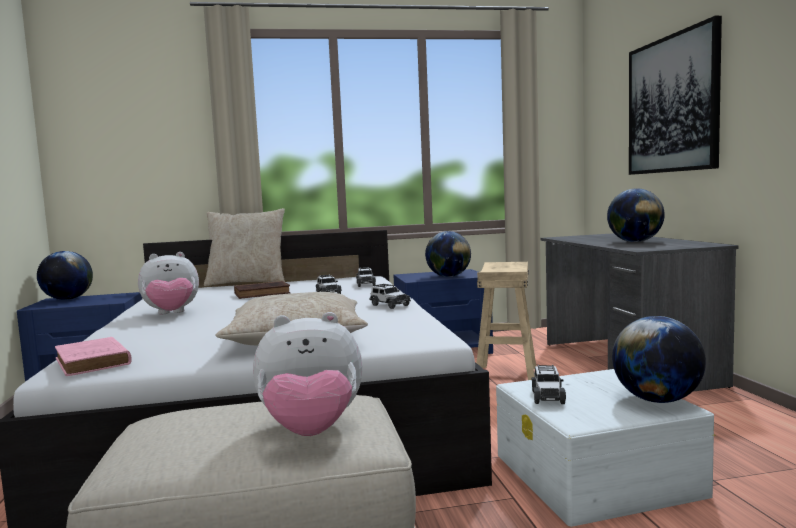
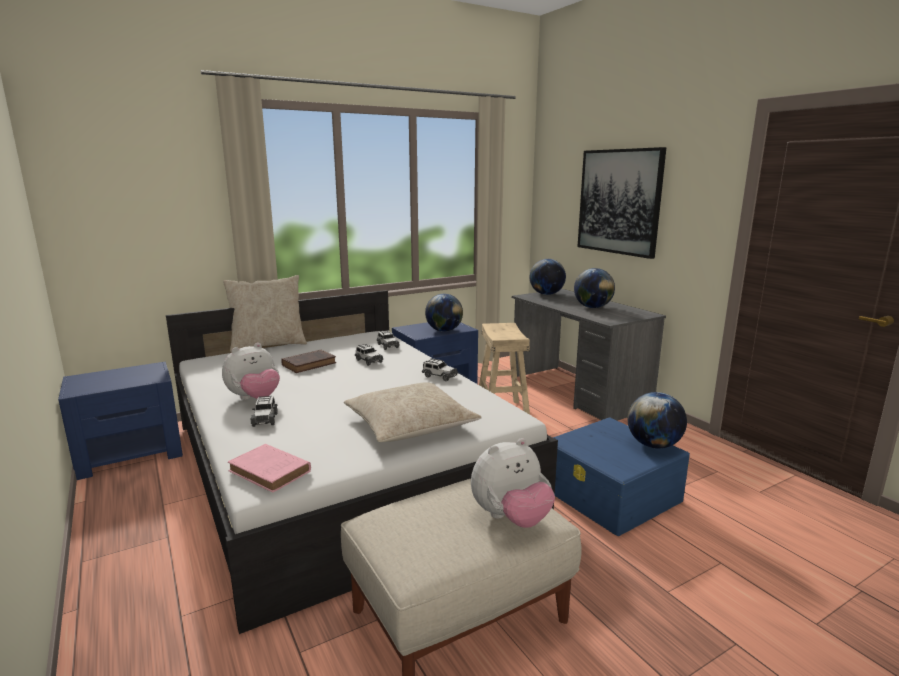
camera: 20 degrees left, 10 degrees up
(68, 299) = (95, 377): globe -> globe (546, 294)
(547, 396) = (587, 449): toy car -> toy car (265, 419)
(596, 475) = (611, 494): white storage box -> blue storage box

